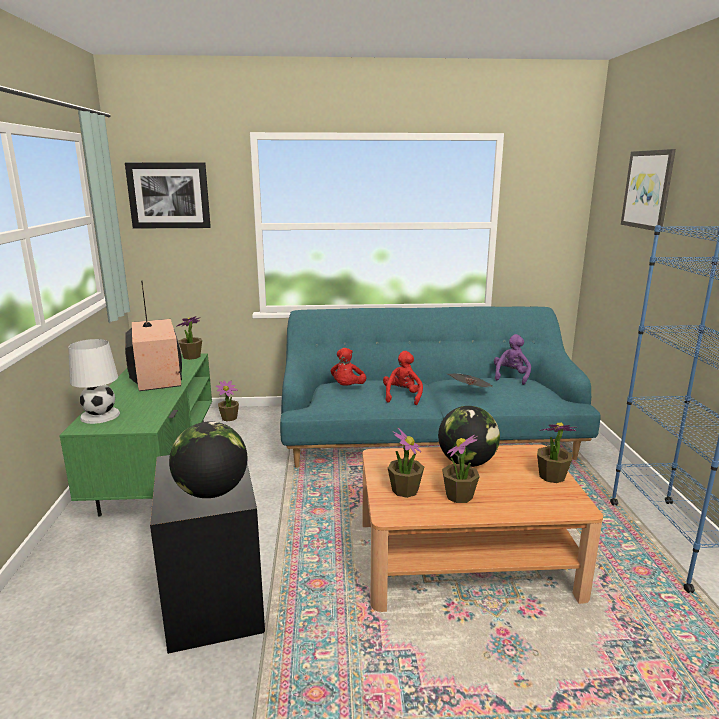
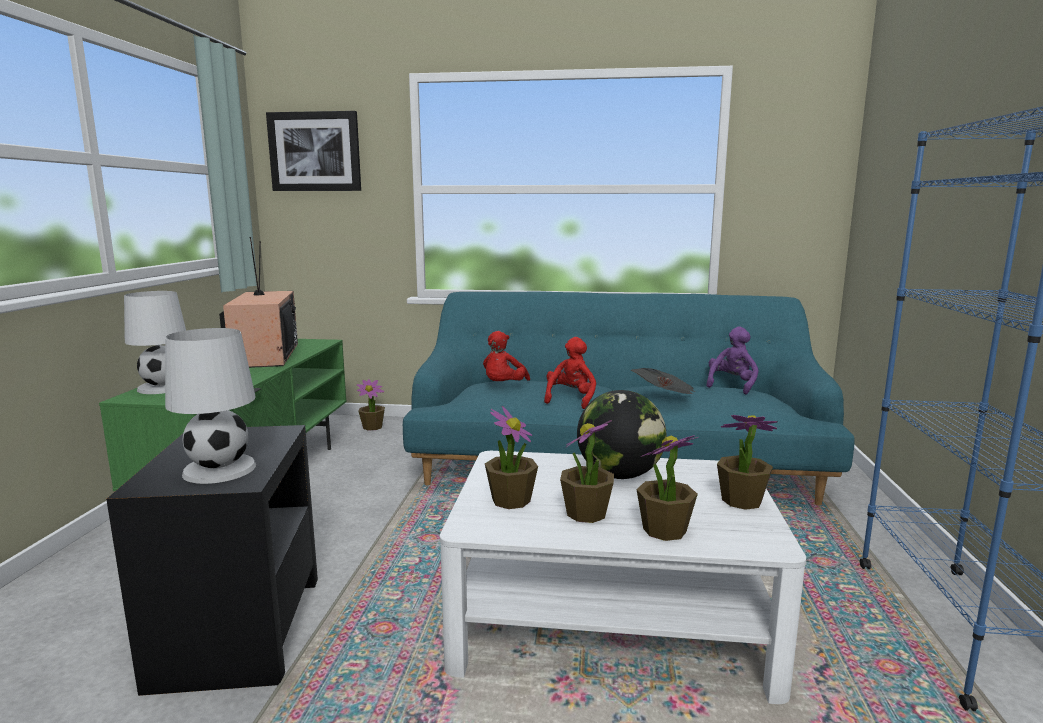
camera: 10 degrees right, 5 degrees down
(191, 357) = (320, 341): potted plant -> potted plant (664, 530)
(212, 492) = (218, 469): globe -> white table lamp
(465, 558) = (610, 617): brown coffee table -> white coffee table
(648, 189) = (929, 115): picture -> none

